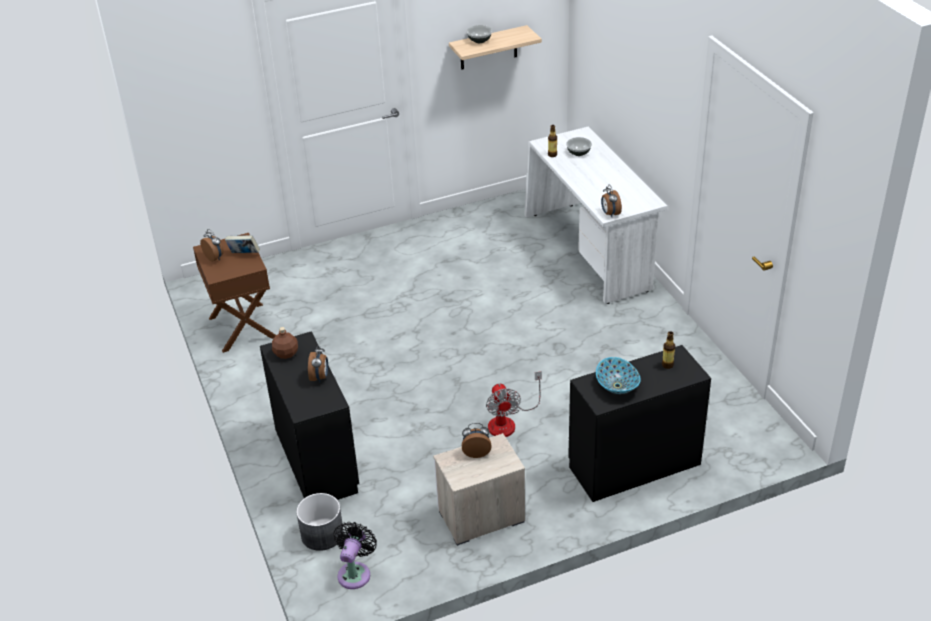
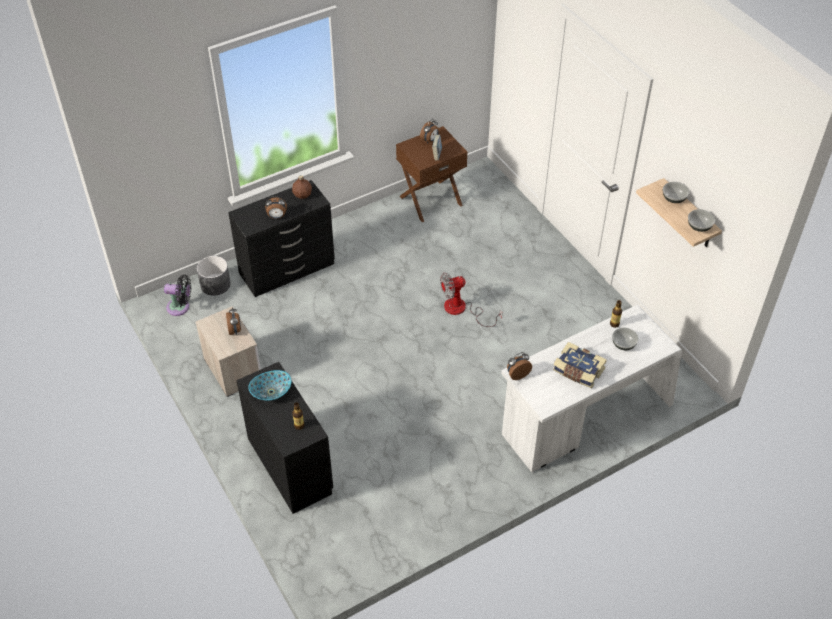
camera: 80 degrees right, 10 degrees up
(508, 421) = (336, 377): fan -> fan (462, 310)
(519, 33) = (699, 226): none -> bowl
(609, 180) = (578, 371): none -> book

